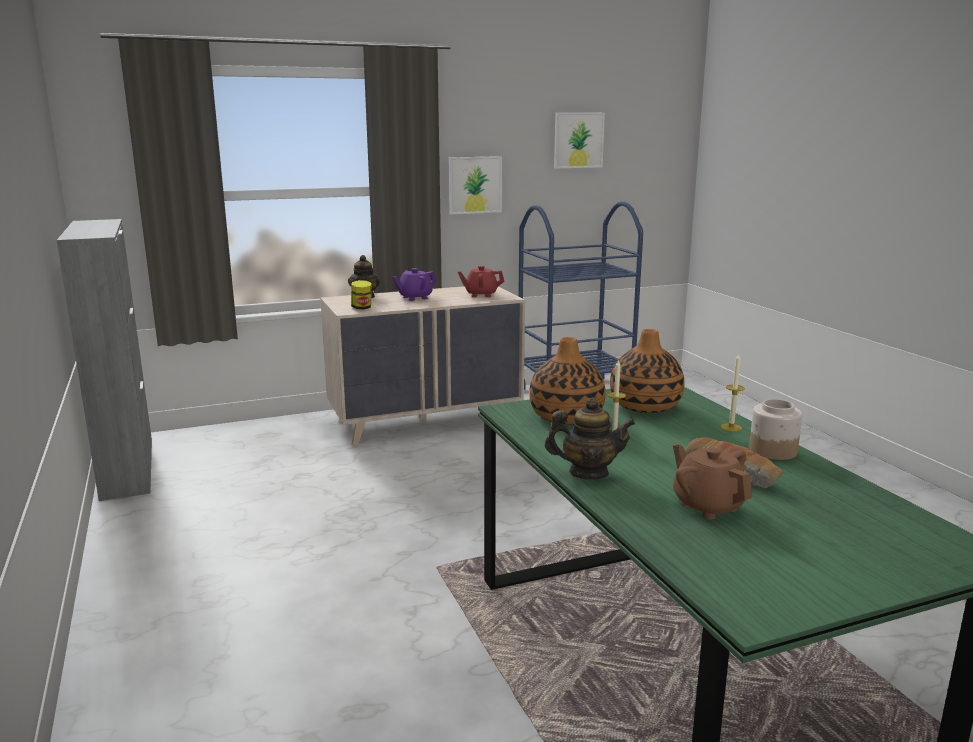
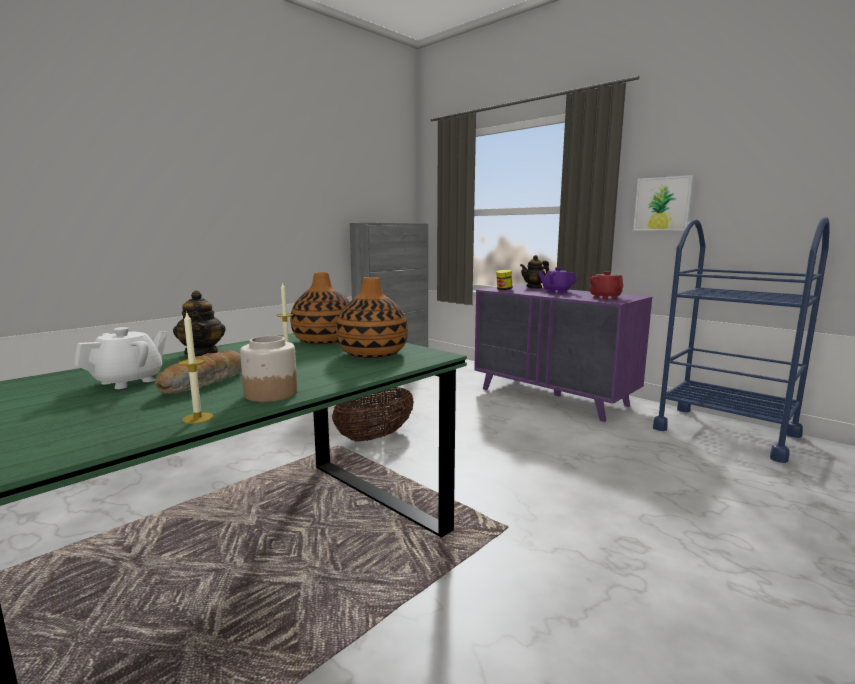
camera: 65 degrees right, 5 degrees down
(426, 421) = (553, 397): beige dresser -> purple dresser
(432, 539) = (375, 437): none -> basket
(578, 140) = (801, 150): picture -> none
(707, 506) = (129, 381): brown teapot -> white teapot
(731, 427) = (334, 378): candle -> candle (198, 418)

